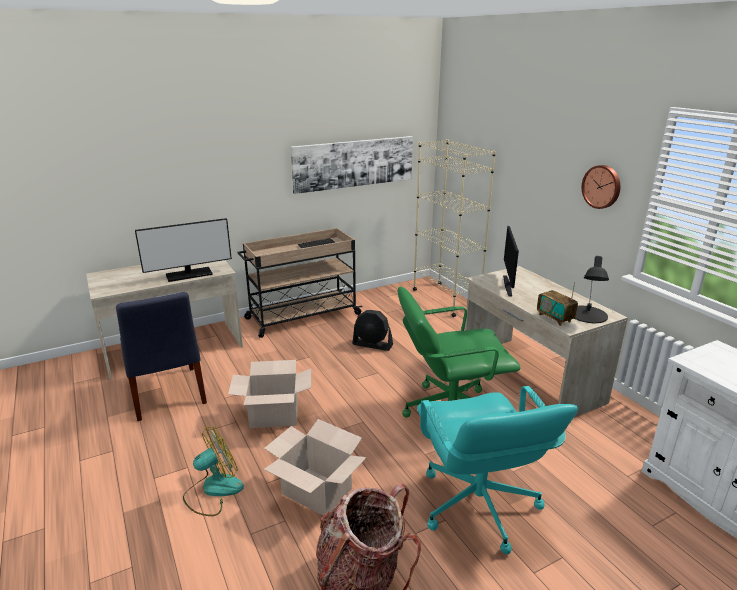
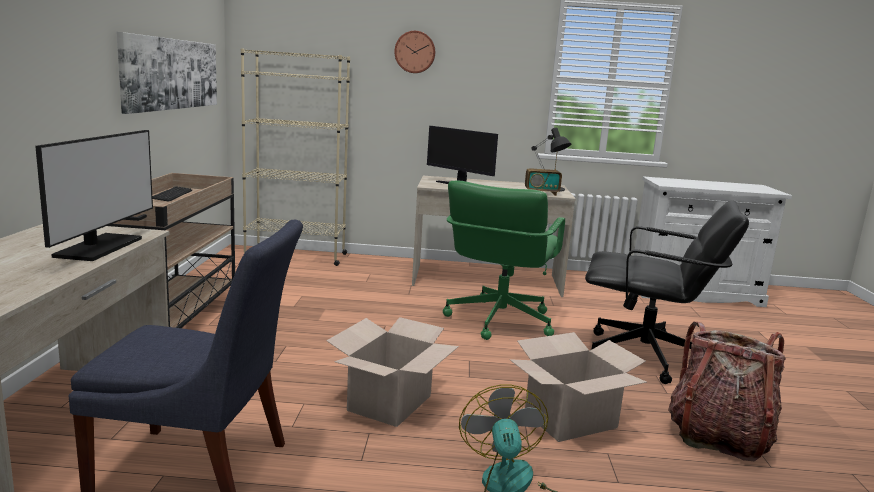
camera: 60 degrees left, 10 degrees down
(372, 345) = (323, 309): black fan -> none
(478, 506) = (646, 357): turquoise office chair -> black office chair
(602, 186) = (500, 76): wall clock -> wall clock (415, 52)

